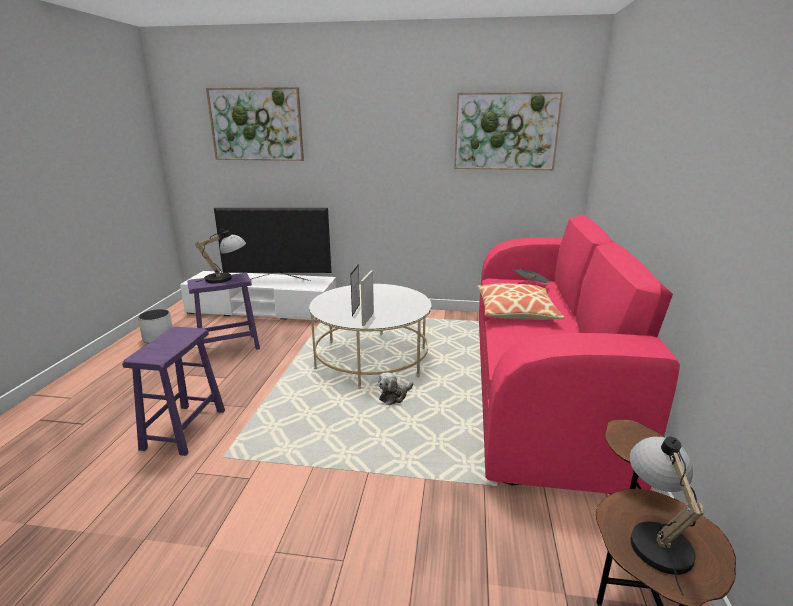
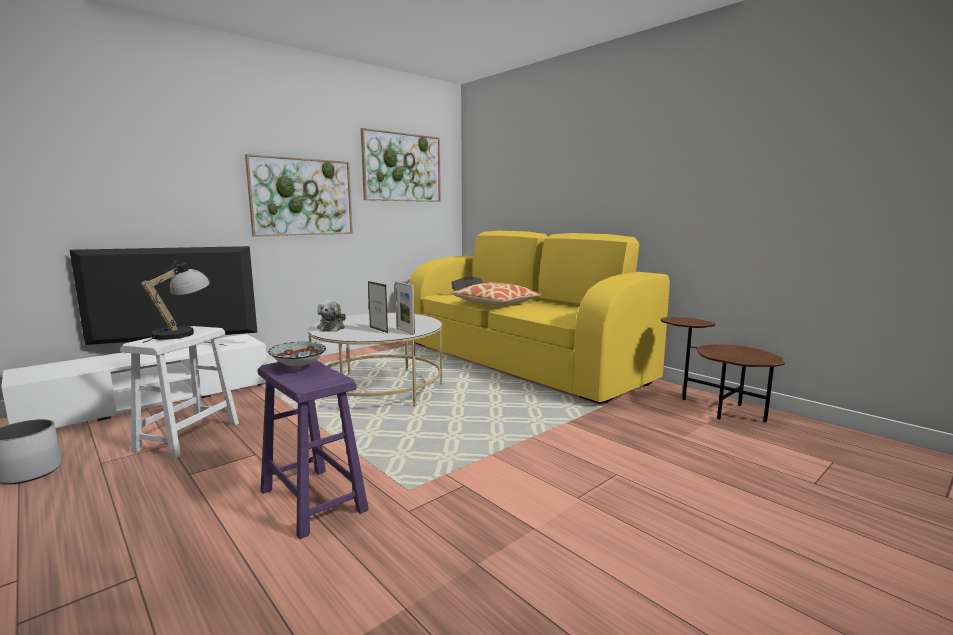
camera: 50 degrees left, 10 degrees down
(179, 336) = (299, 366): none -> bowl
(229, 346) = (188, 436): purple stool -> white stool
(256, 124) = (113, 138): picture -> picture (302, 197)
(278, 280) = (176, 350): television -> television turned 150 degrees counterclockwise
(394, 396) = (451, 399): plush toy -> plush toy (332, 328)
(538, 384) = (520, 361): pink sofa -> yellow sofa
(654, 536) = (735, 354): table lamp -> none

